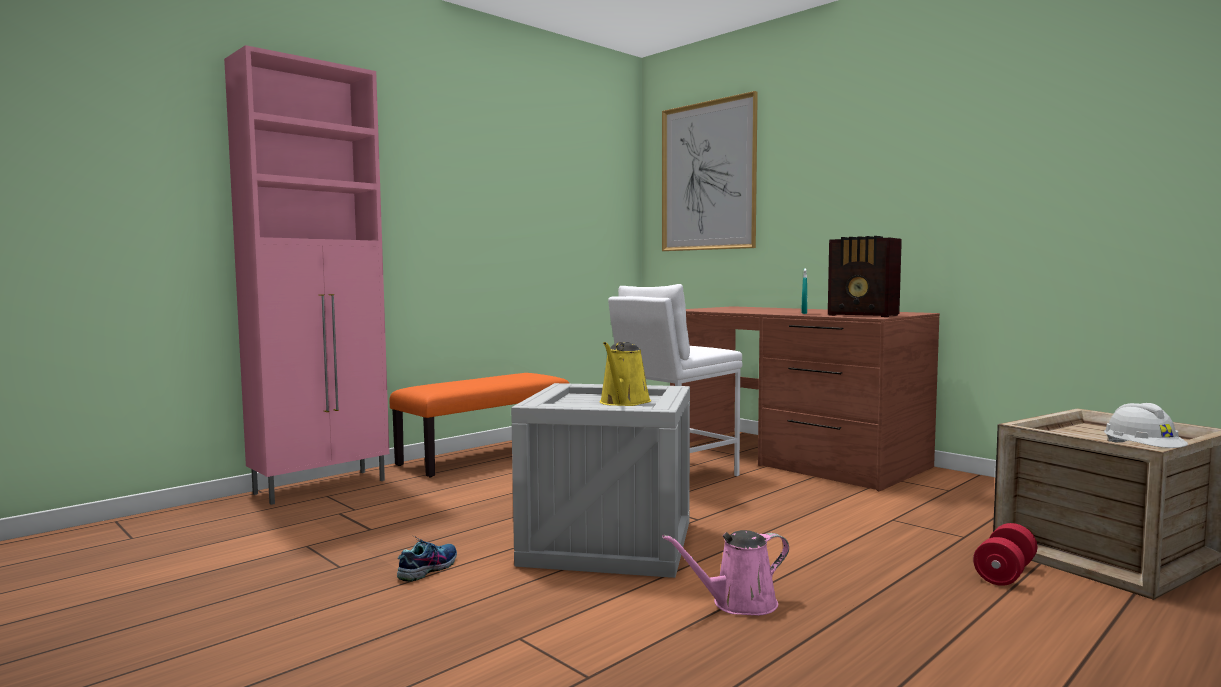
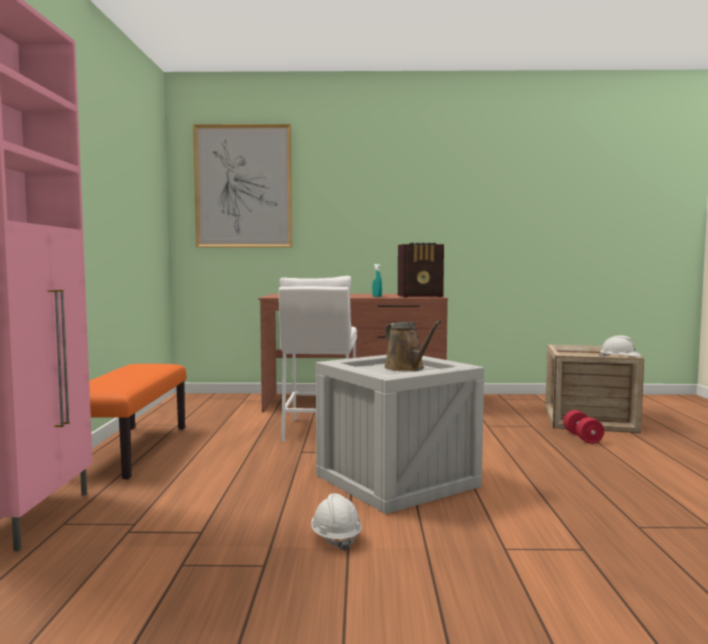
camera: 45 degrees left, 0 degrees up
(428, 568) = (335, 538): shoe -> white hard hat
(623, 402) = (406, 368): yellow watering can -> brown watering can
(738, 604) = (540, 488): pink watering can -> none

